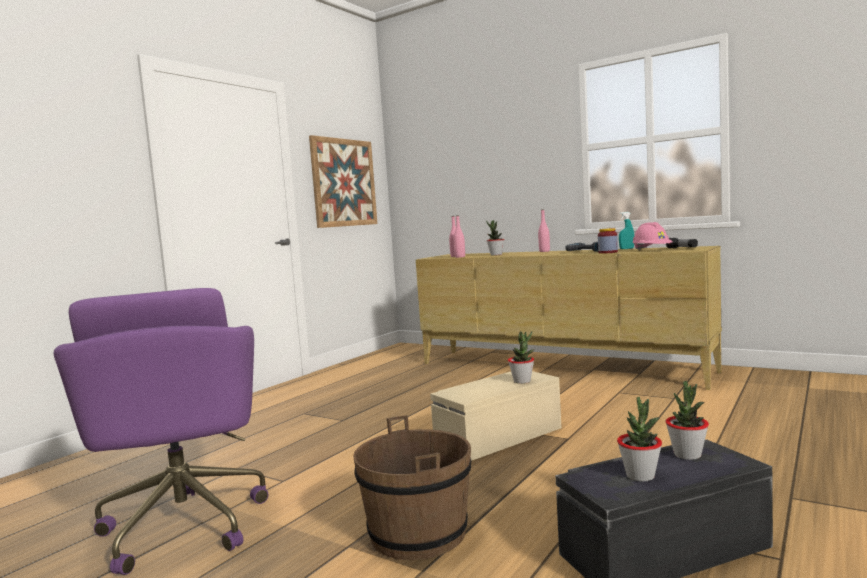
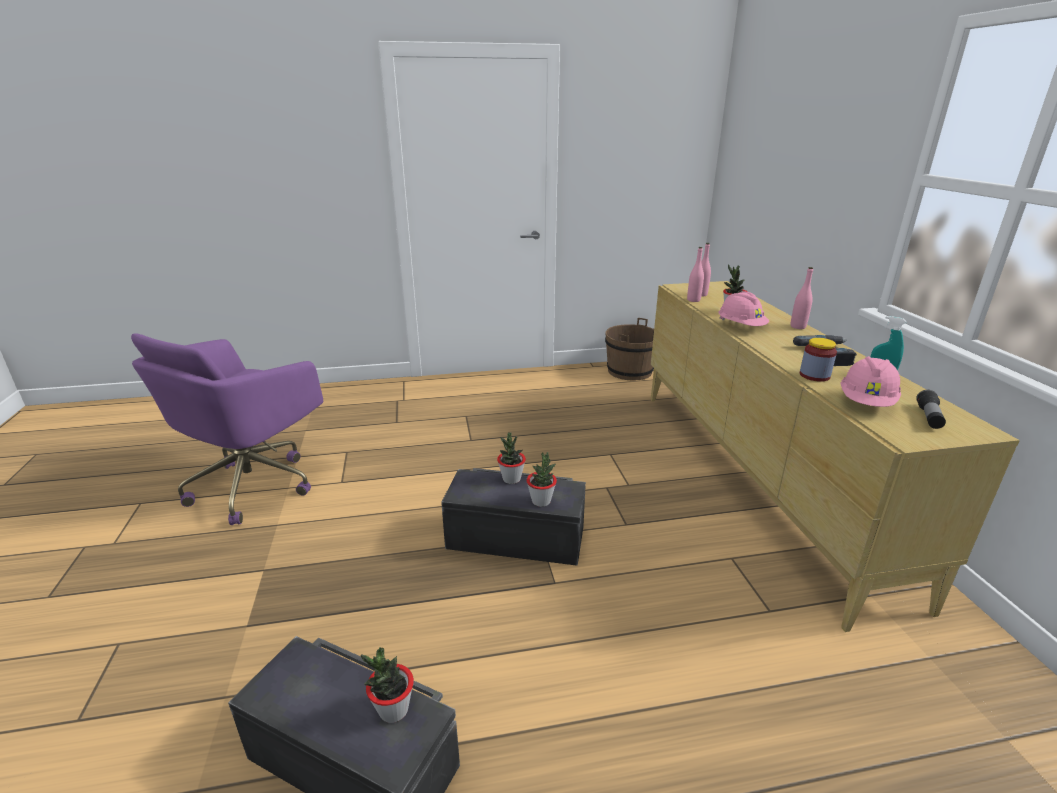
camera: 45 degrees right, 20 degrees up
(344, 182) = (637, 165): picture -> none
(418, 534) = (299, 593): brown bucket -> brown bucket (630, 371)
(497, 436) = (516, 536): beige storage box -> black storage box
(520, 255) = (741, 326): none -> pink hard hat
(640, 476) = (317, 694): potted plant -> potted plant (511, 479)

